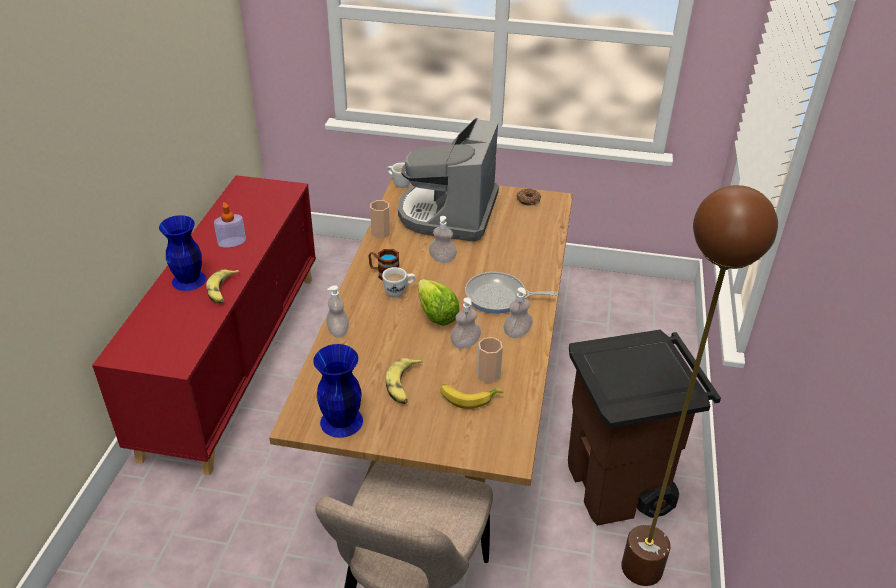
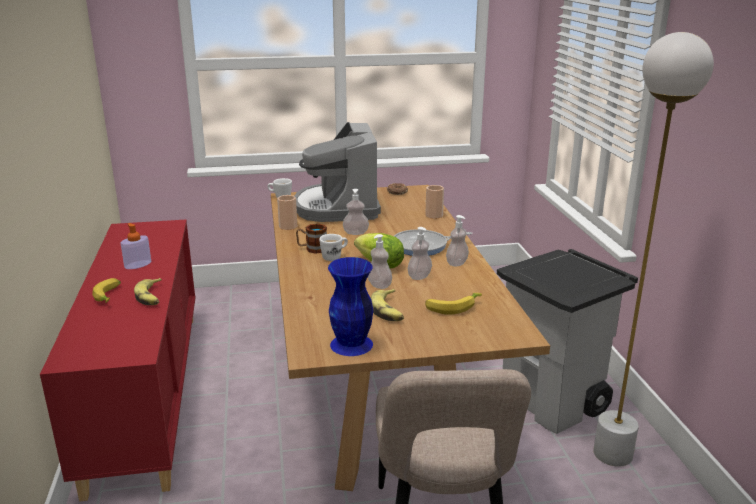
camera: 20 degrees left, 15 degrees down
(188, 280) = (110, 296): blue vase -> banana
(338, 331) = (299, 289): soap dispenser -> soap dispenser (379, 285)
(488, 374) = (456, 291): cup -> cup (434, 215)
(618, 486) = (554, 403): brown trash can -> grey trash can
(642, 568) = (613, 454): brown floor lamp -> white floor lamp

